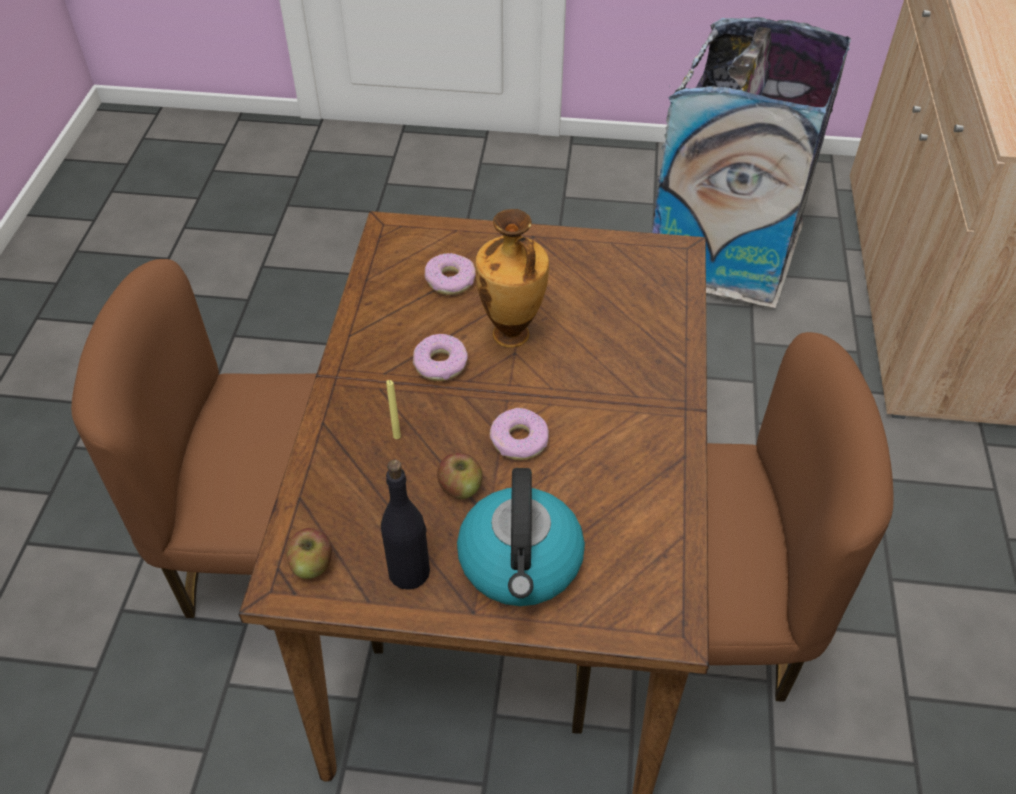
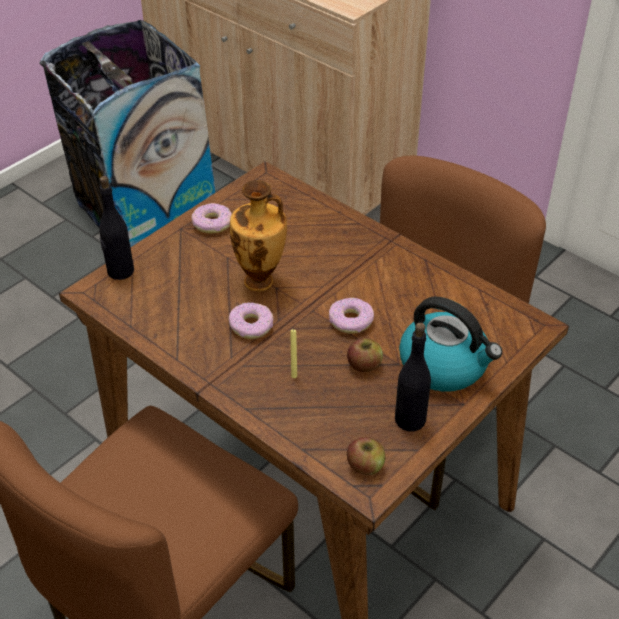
camera: 55 degrees left, 5 degrees down
(432, 231) = (120, 271): none -> black bottle
(450, 280) = (179, 285): donut -> donut (212, 223)

